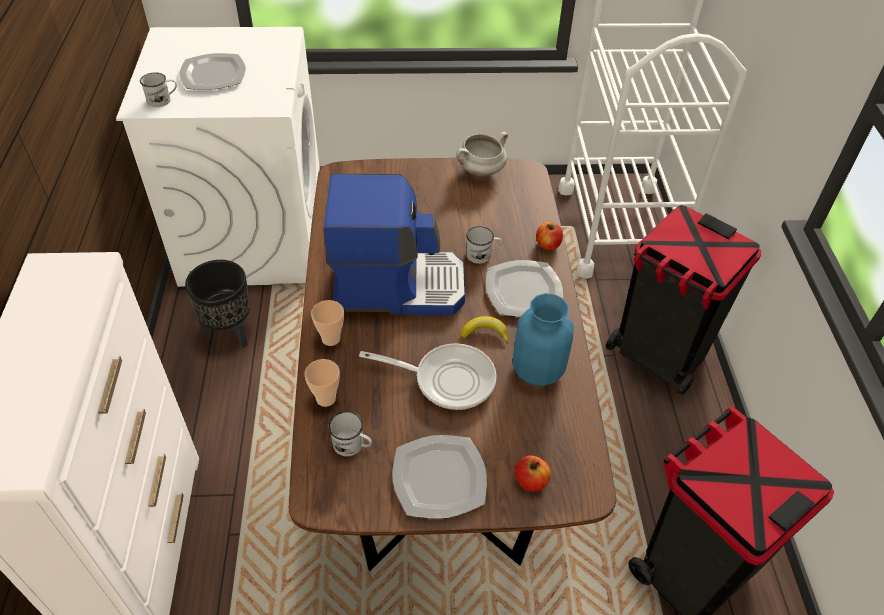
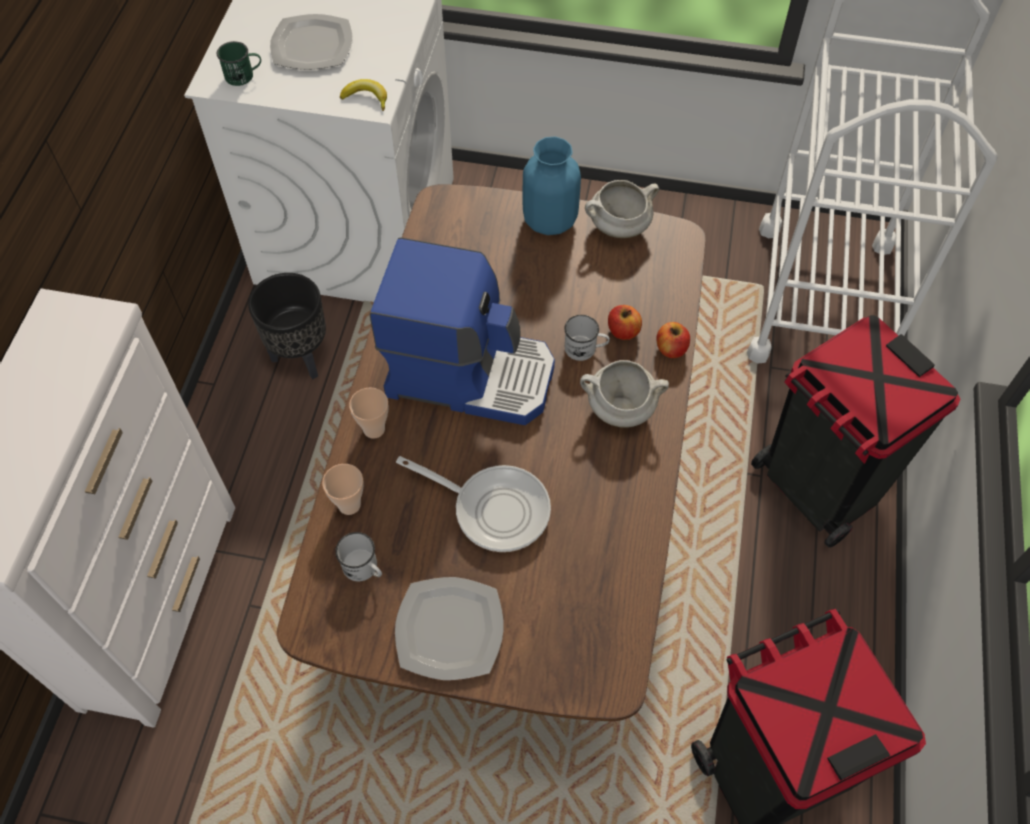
camera: 15 degrees right, 10 degrees up
(163, 100) = (244, 76): white mug -> green mug
(485, 333) = (556, 457): banana -> banana (366, 98)
(523, 291) = (619, 409): plate -> white cooking pot
(530, 481) = (552, 656): apple -> apple (623, 331)
(538, 369) = (604, 517): blue vase -> blue vase (550, 220)

